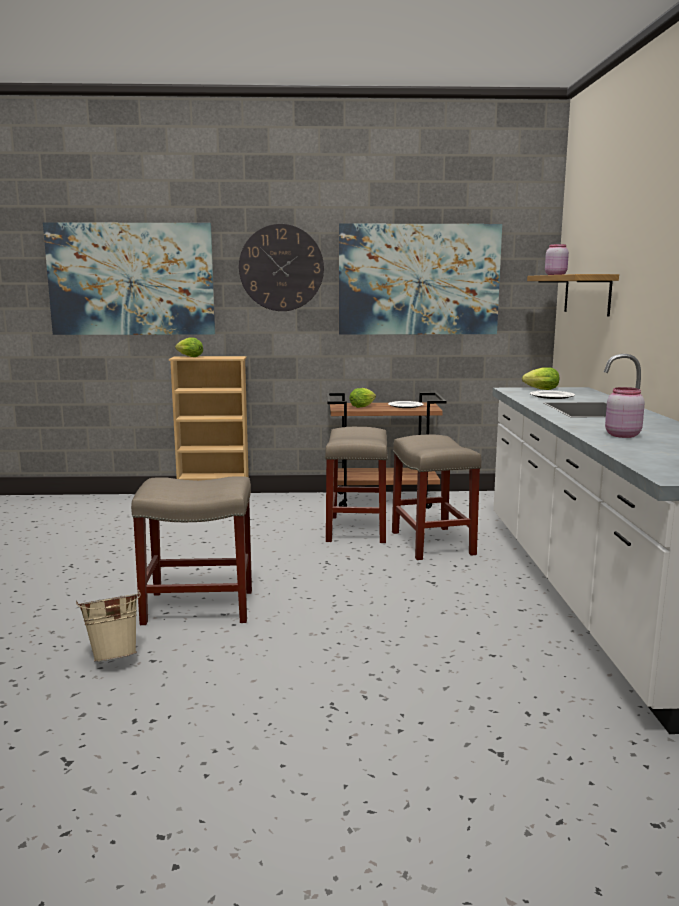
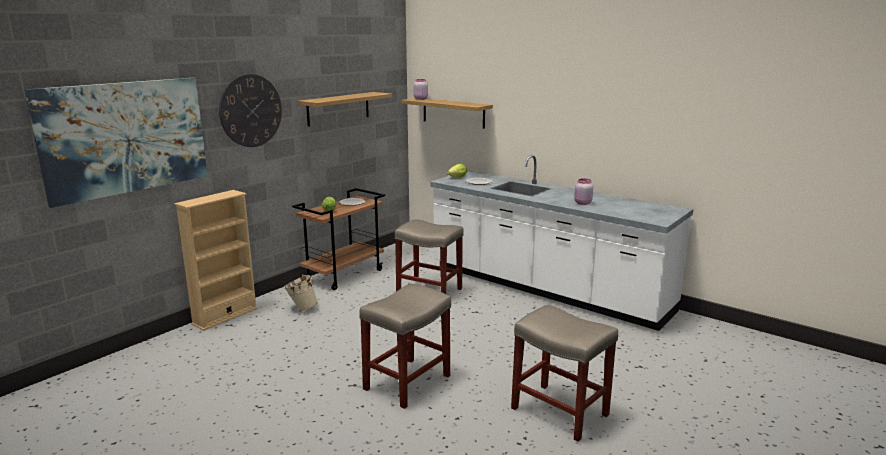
camera: 50 degrees left, 5 degrees up
(114, 656) = (435, 429): beige bucket -> beige bucket (302, 309)
(188, 357) = (194, 201): lettuce -> none
(357, 530) = (375, 299): beige stool -> beige stool (561, 412)
(418, 280) = (338, 108): picture -> shelf

